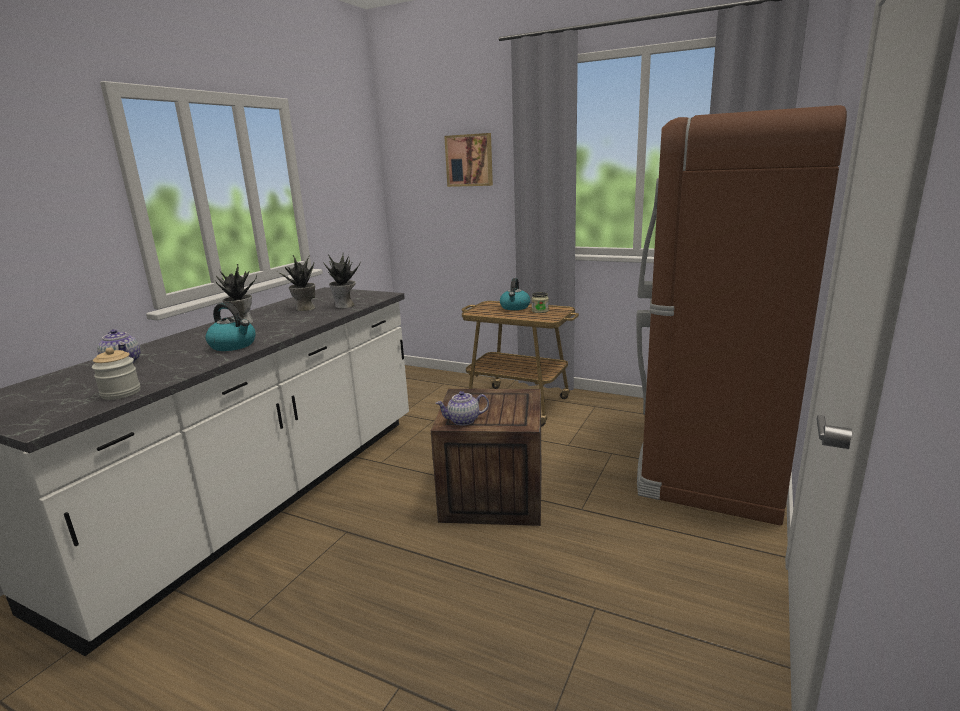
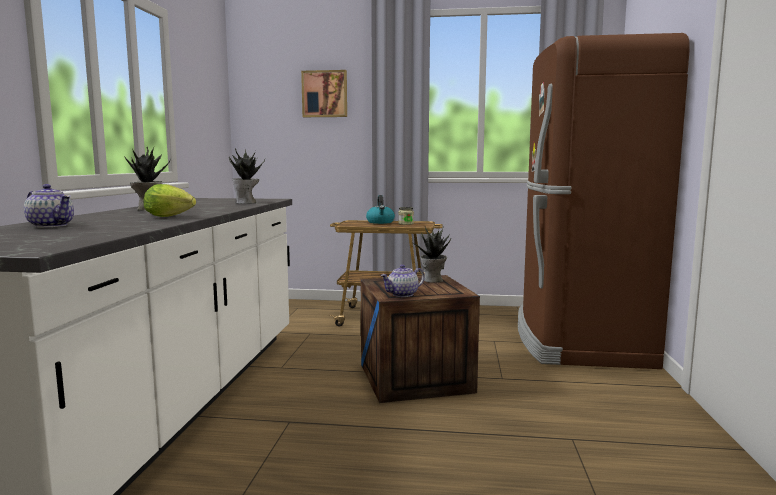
camera: 20 degrees left, 10 degrees down
(121, 393) = (97, 235): jar -> none
(234, 345) = (172, 217): kettle -> lettuce
(305, 308) = (204, 204): potted plant -> potted plant (433, 280)

